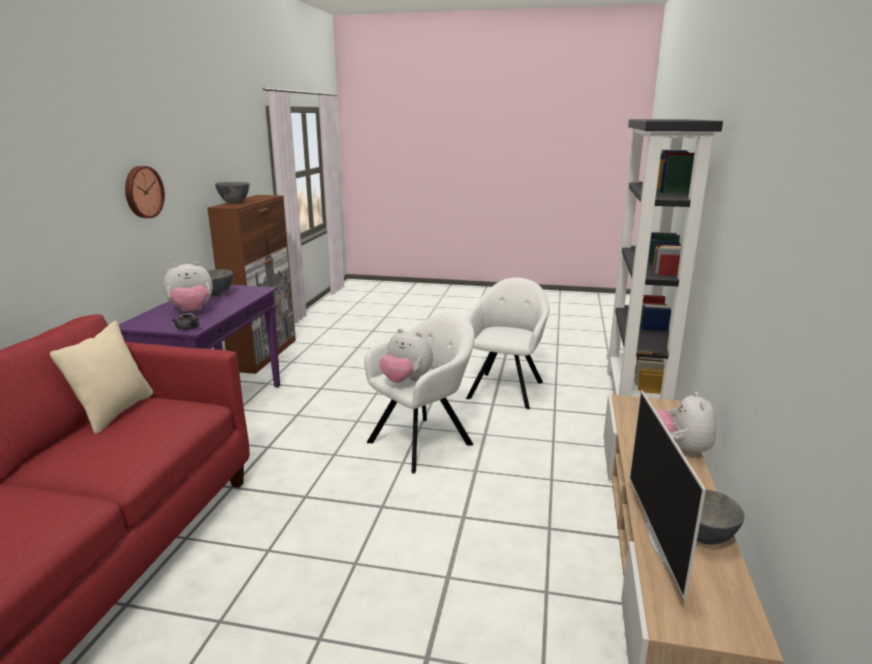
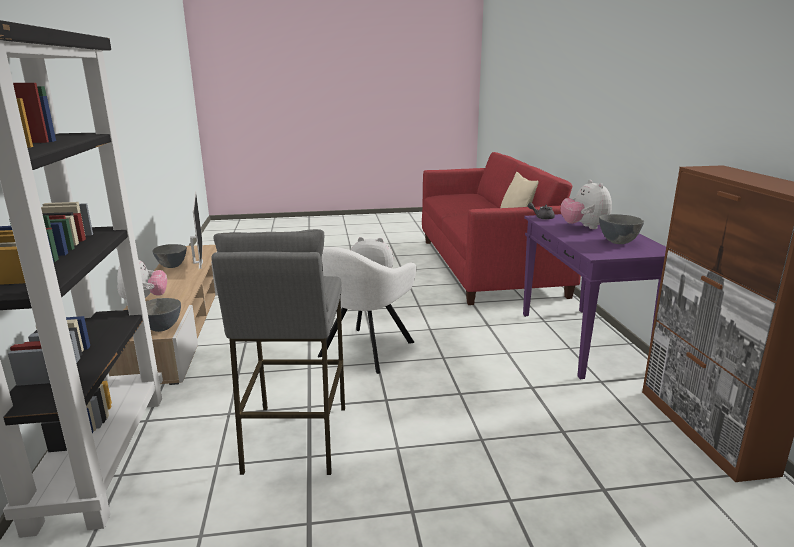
camera: 160 degrees right, 0 degrees up
(142, 192) = (663, 118): wall clock -> none
(192, 311) = (584, 227): plush toy -> plush toy turned 60 degrees counterclockwise
(235, 203) = (741, 173): grey bowl -> grey bowl (161, 329)
(506, 388) = (295, 438): white armchair -> grey stool

